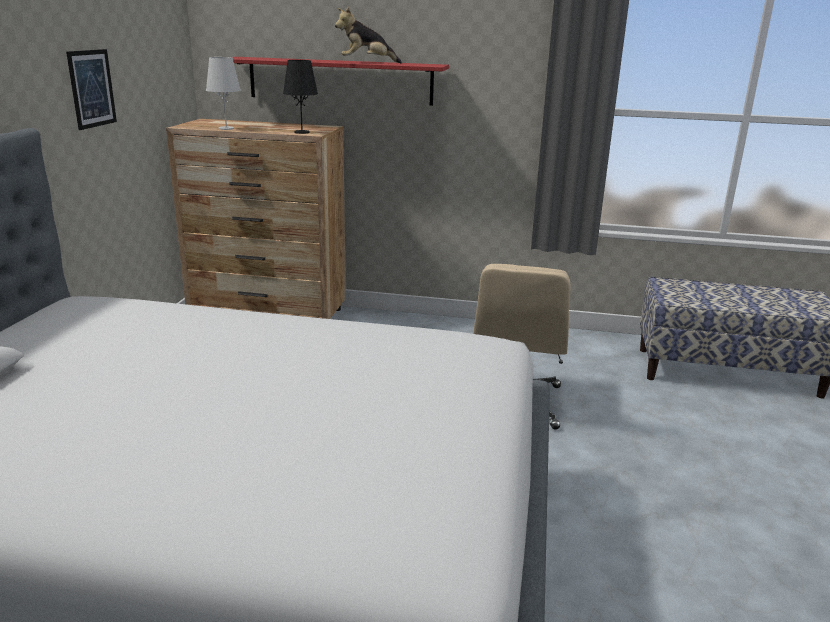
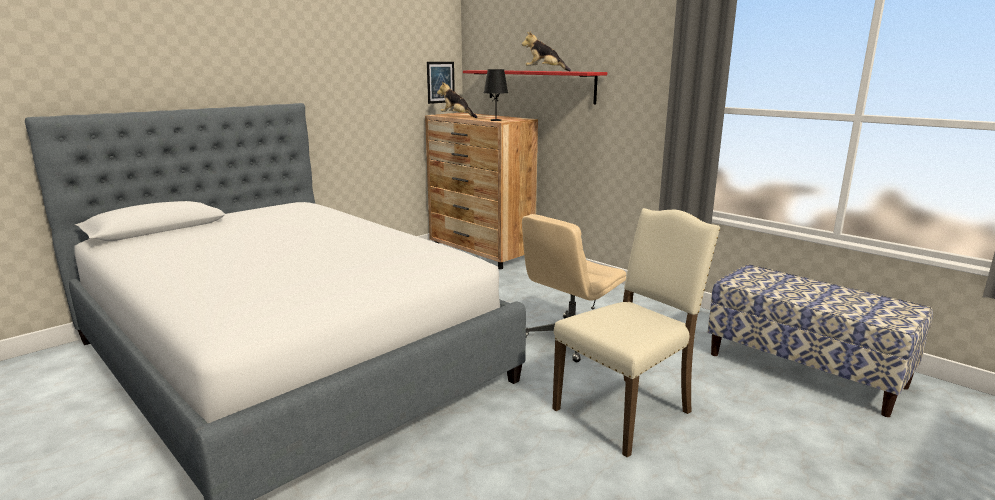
camera: 35 degrees right, 5 degrees down
(92, 88) = (362, 85): picture -> picture (440, 82)
(226, 128) = (457, 117): white table lamp -> plush toy
(665, 468) = (626, 411): none -> beige chair

